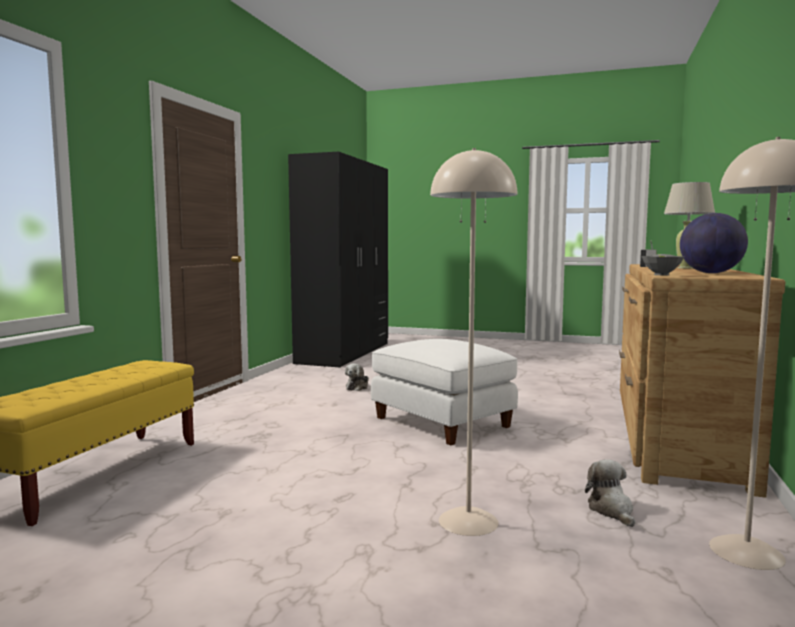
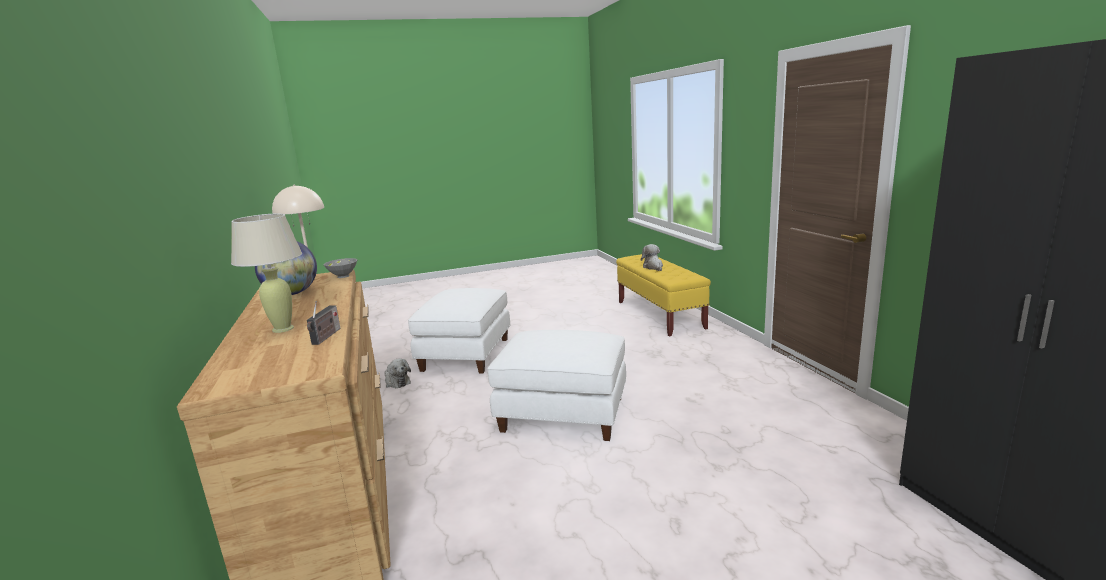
camera: 145 degrees right, 10 degrees up
(357, 387) = (742, 438): plush toy -> plush toy (653, 267)
(468, 521) = (465, 354): beige floor lamp -> white ottoman

